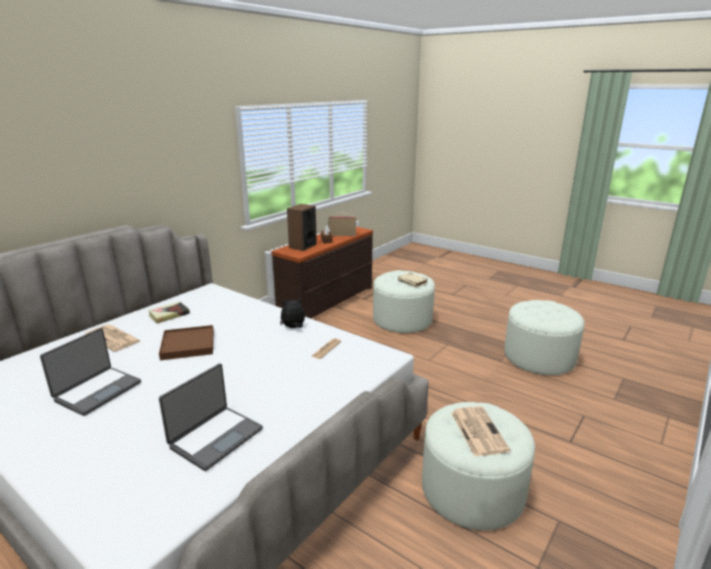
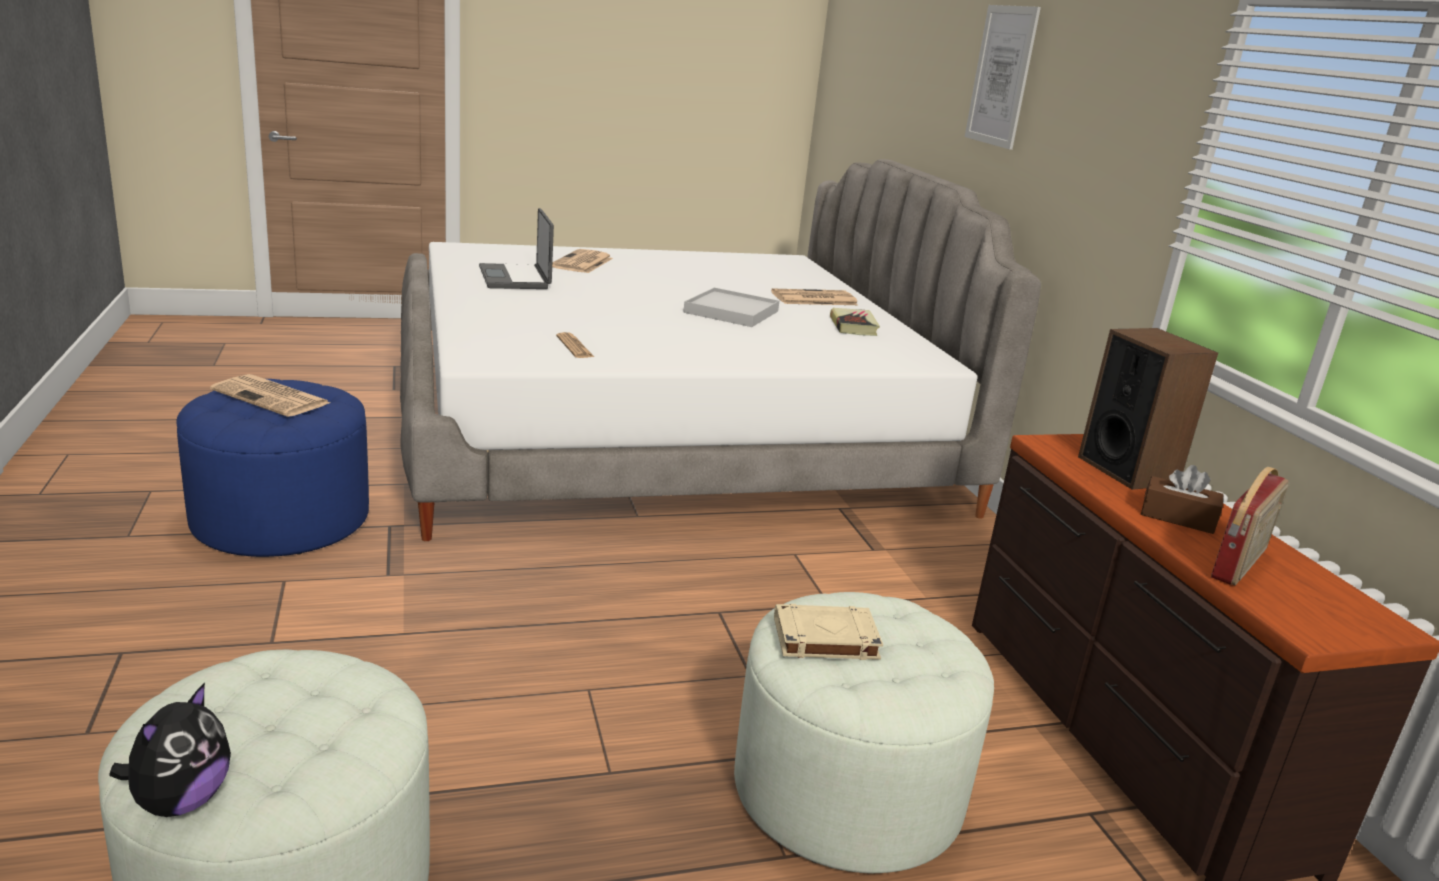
camera: 125 degrees right, 0 degrees up
(97, 391) = (688, 275): laptop -> none
(102, 162) = (1001, 76): none -> picture
(109, 446) = (582, 263): none -> newspaper
(188, 345) = (731, 312): brown tray -> white tray
(293, 327) = (679, 355): plush toy -> plush toy (180, 801)
(472, 490) = (281, 519): white ottoman -> blue ottoman

